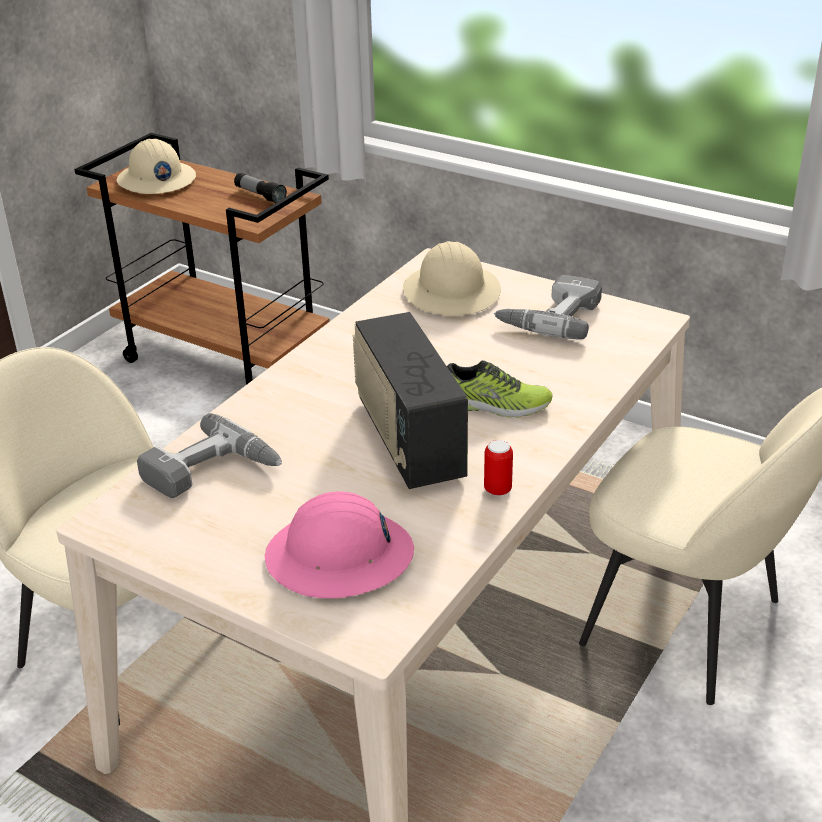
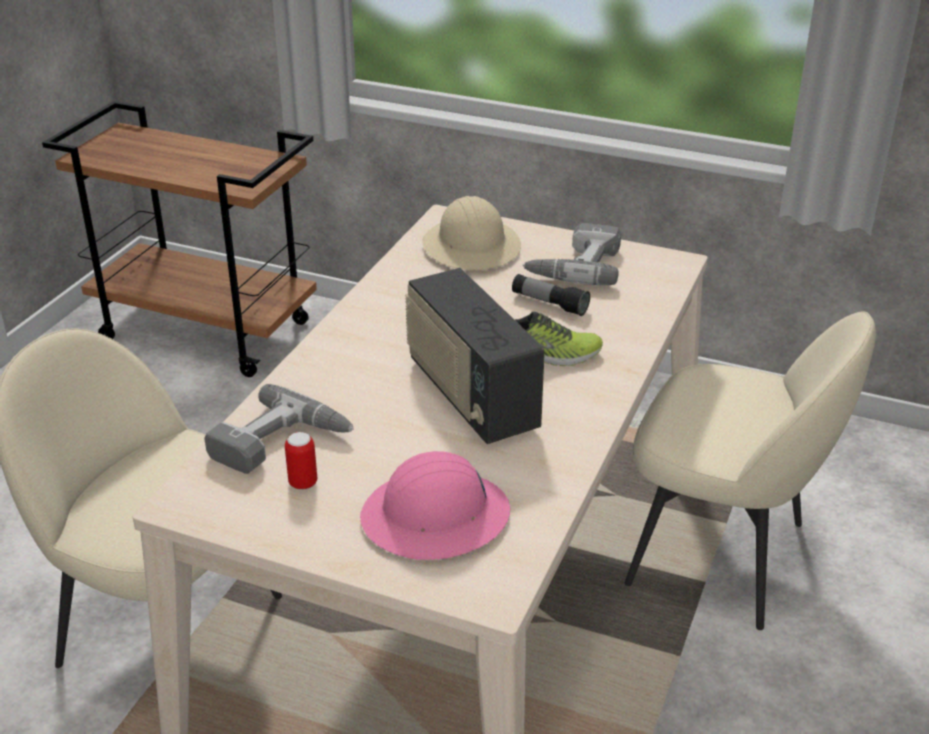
camera: 10 degrees left, 0 degrees up
(156, 180) = (129, 150): beige hard hat -> none
(260, 195) = (243, 160): flashlight -> flashlight (549, 304)
(497, 490) = (572, 437): can -> can (303, 483)

